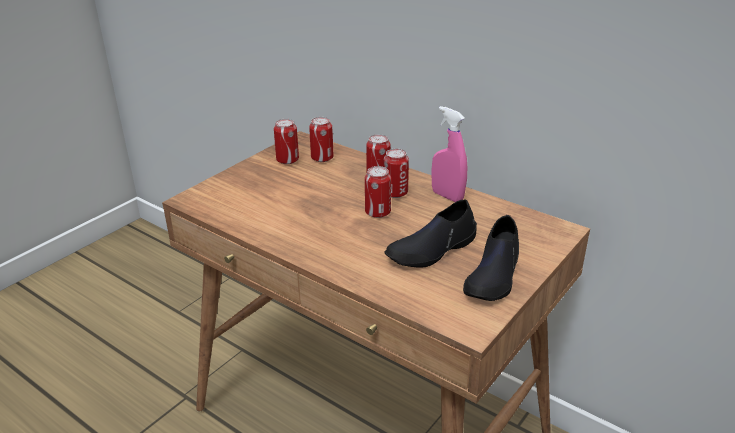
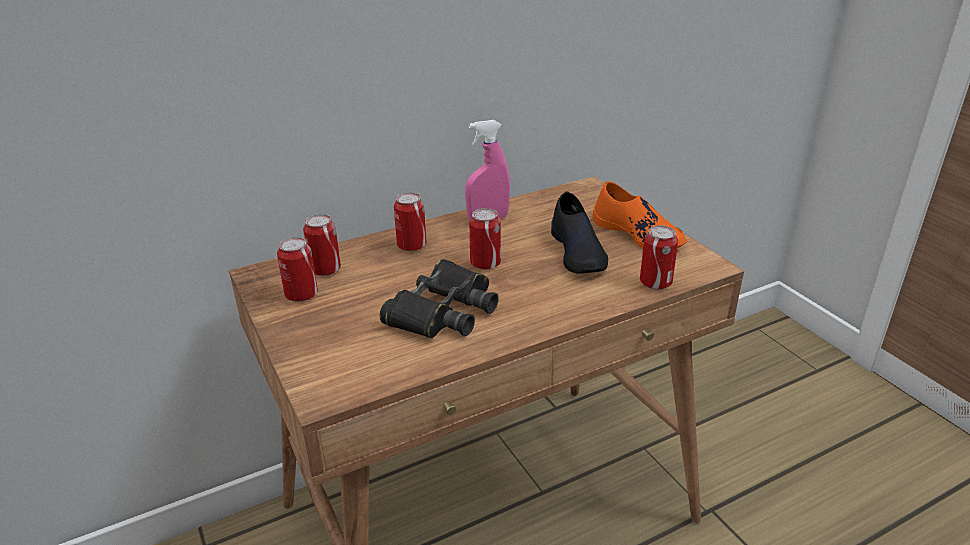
camera: 65 degrees left, 0 degrees up
(302, 213) = (443, 311): none -> black binoculars
(395, 193) = (455, 244): can -> can (655, 283)
(493, 275) = (638, 234): black shoe -> orange shoe

